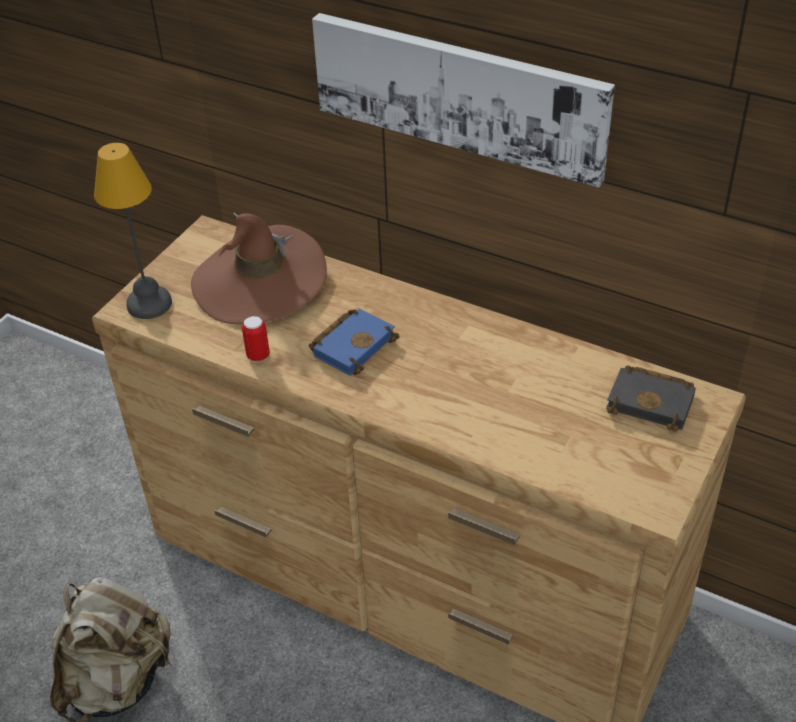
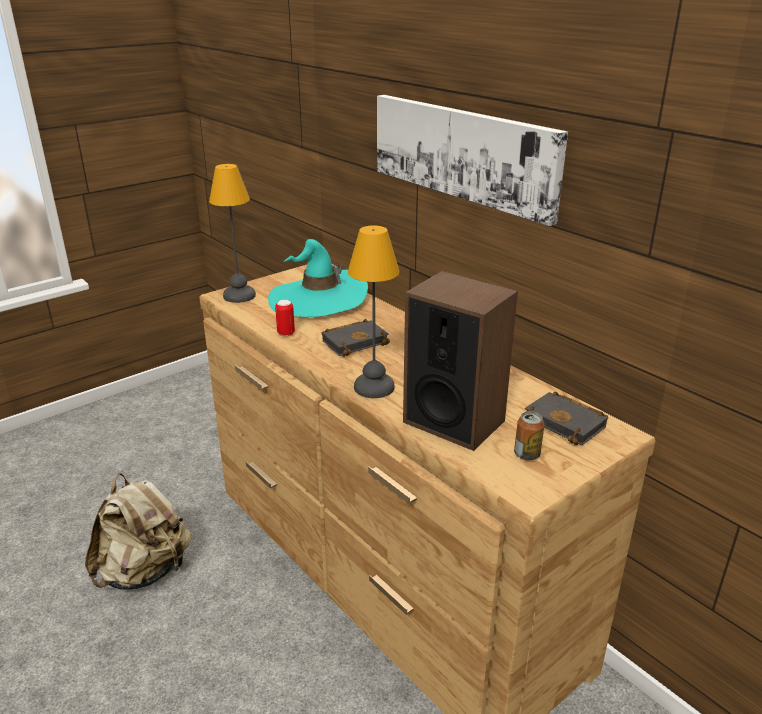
camera: 20 degrees right, 15 degrees down
(259, 282) = (318, 299): brown hat -> turquoise hat
(353, 344) = (355, 341): blue book -> black book
(421, 412) = (375, 387): none -> table lamp
(535, 436) = (454, 421): none -> speaker
(633, 460) = (527, 454): none -> can

